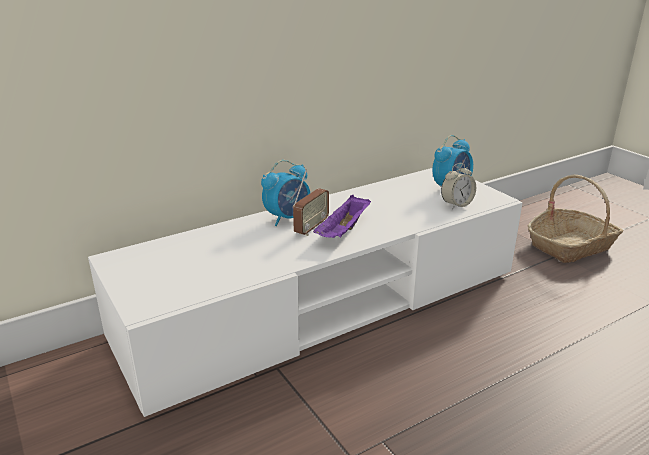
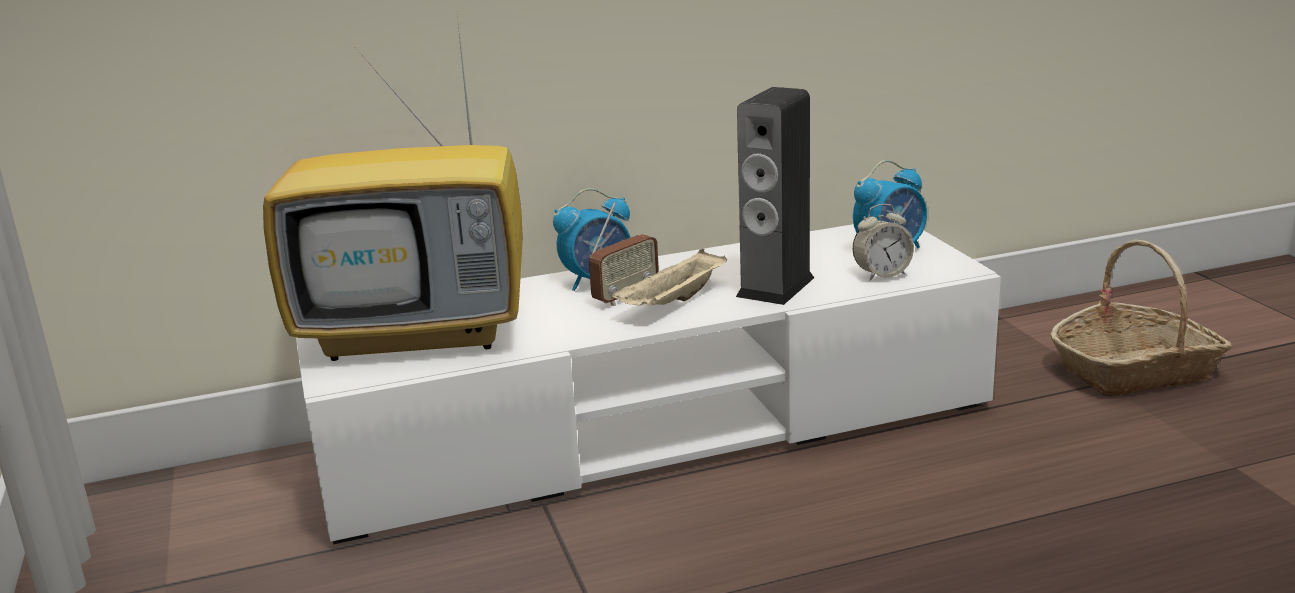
camera: 15 degrees right, 5 degrees down
(188, 265) = (421, 333): none -> television
(344, 231) = (673, 302): purple tray -> beige tray
(400, 216) = (775, 287): none -> speaker

